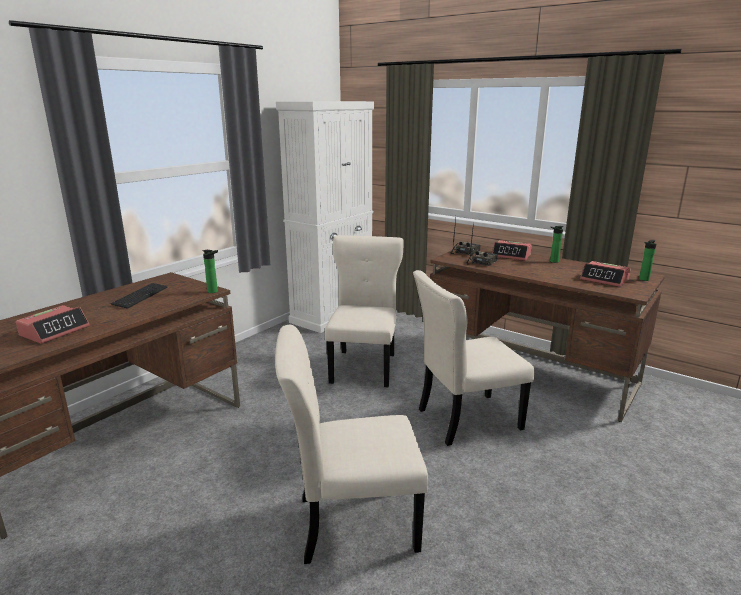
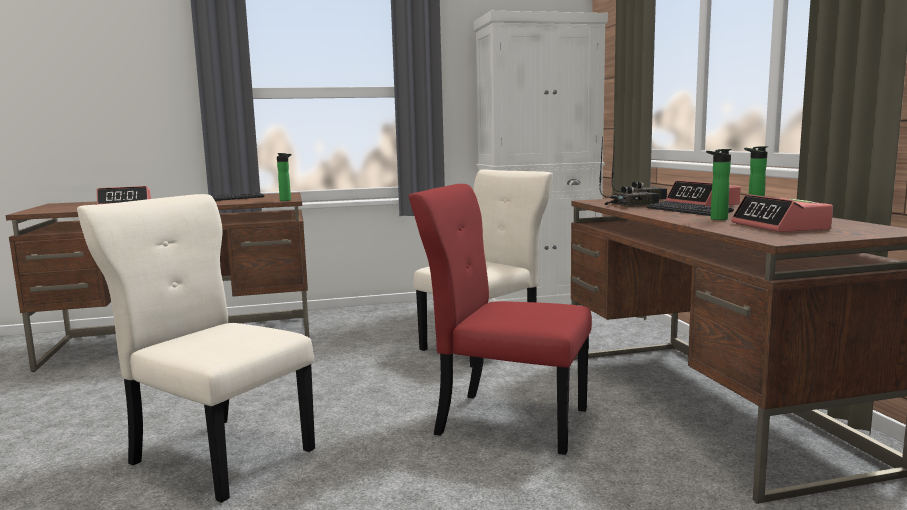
camera: 40 degrees right, 10 degrees down
(465, 419) = (506, 420): beige chair -> red chair
(526, 266) = (688, 211): none -> keyboard
(643, 280) = (865, 232): bottle -> bottle (716, 219)

